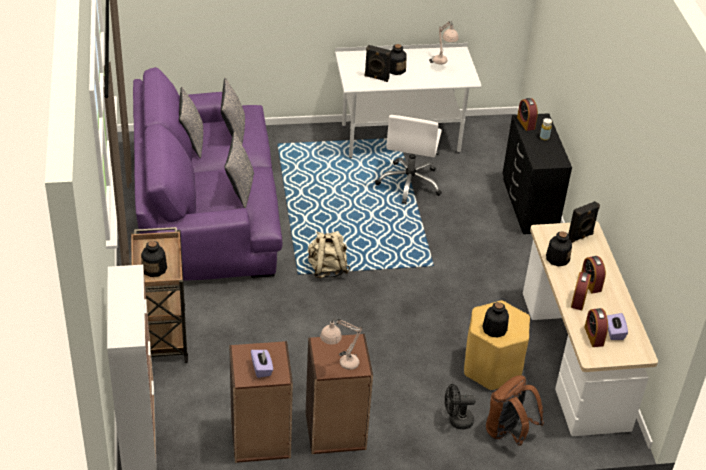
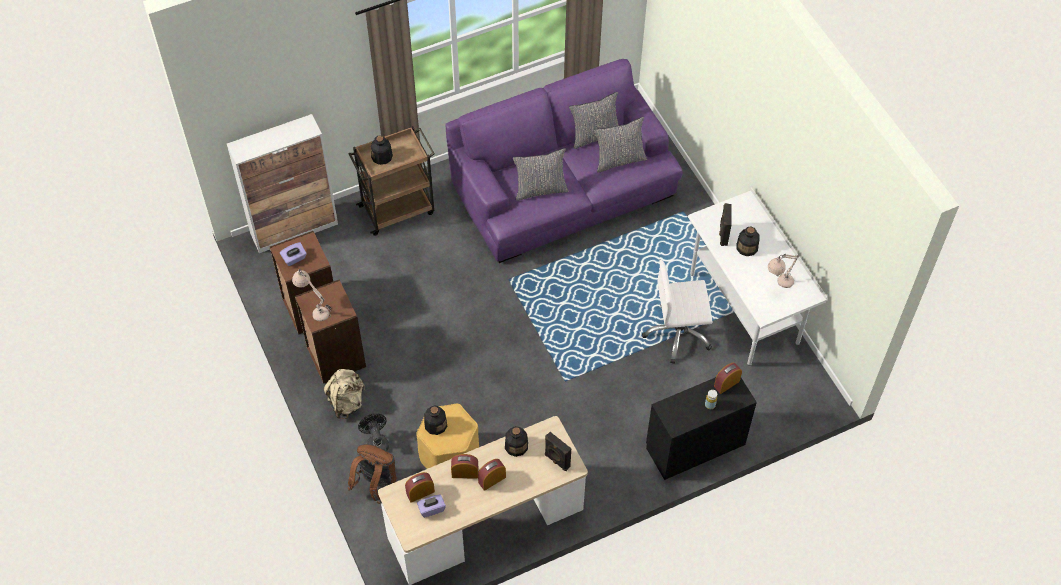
camera: 75 degrees right, 15 degrees up
(327, 269) = (524, 299): beige backpack -> beige backpack (347, 402)

